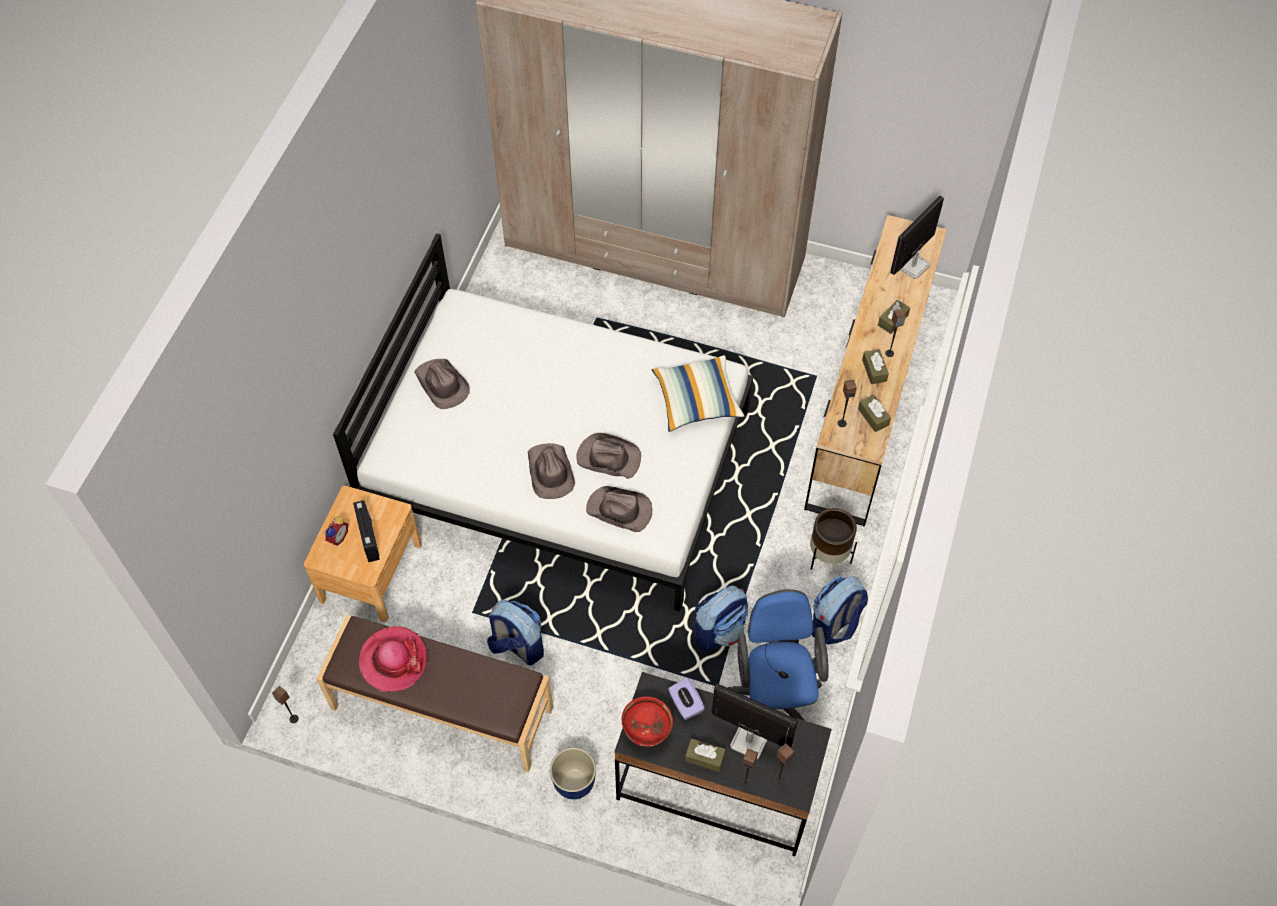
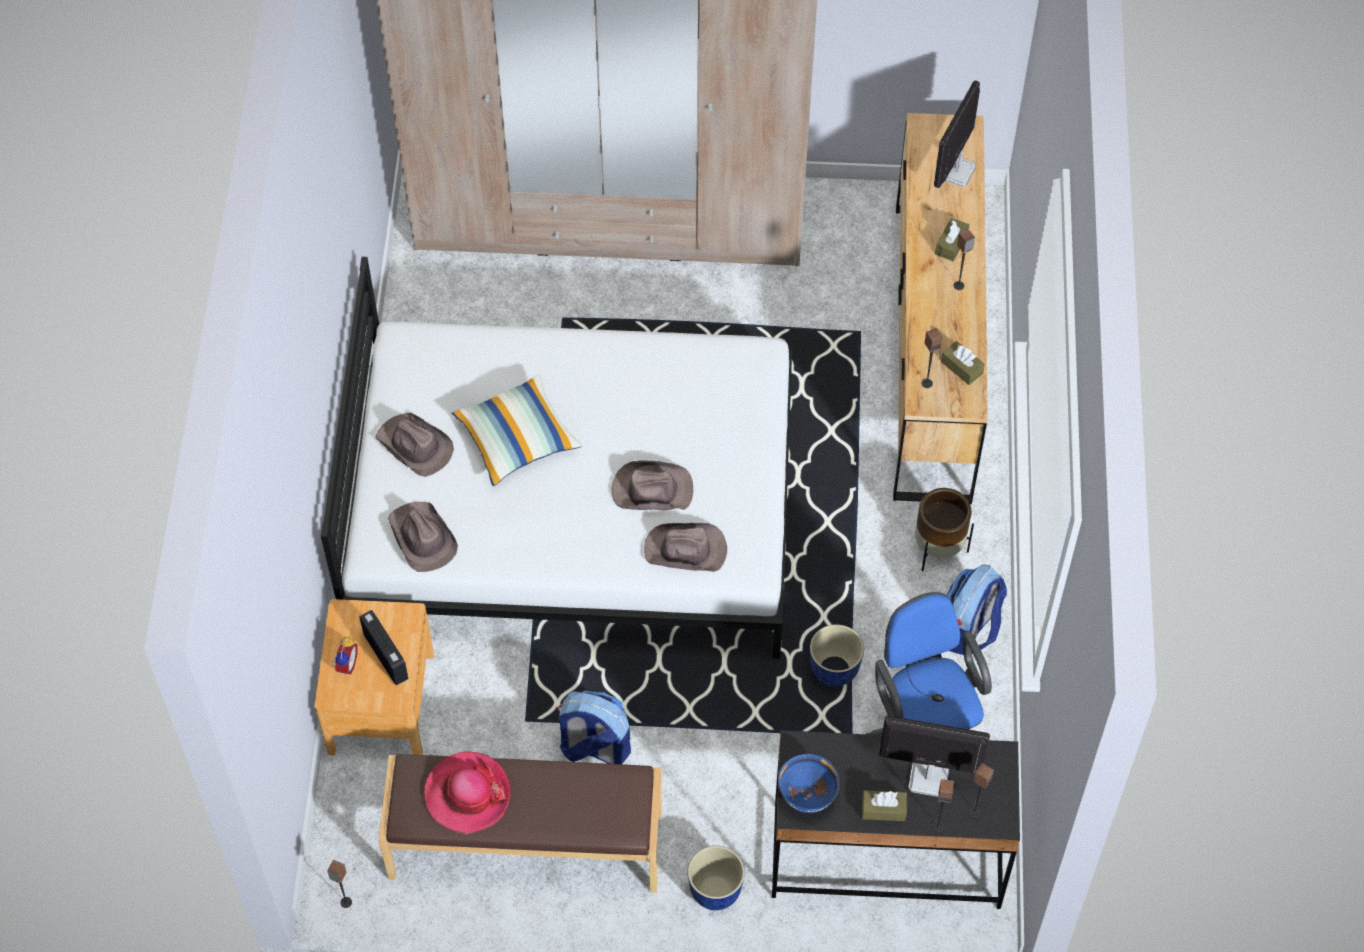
camera: 15 degrees left, 0 degrees up
(550, 472) = (586, 524): brown hat -> brown hat (422, 538)
(647, 730) = (807, 795): red bowl -> blue bowl
(685, 704) = (843, 755): purple tissue box -> none
(696, 400) = (737, 395): pillow -> pillow (517, 439)
(719, 630) = (834, 669): backpack -> planter
(874, 370) = (946, 310): brown tissue box -> none

